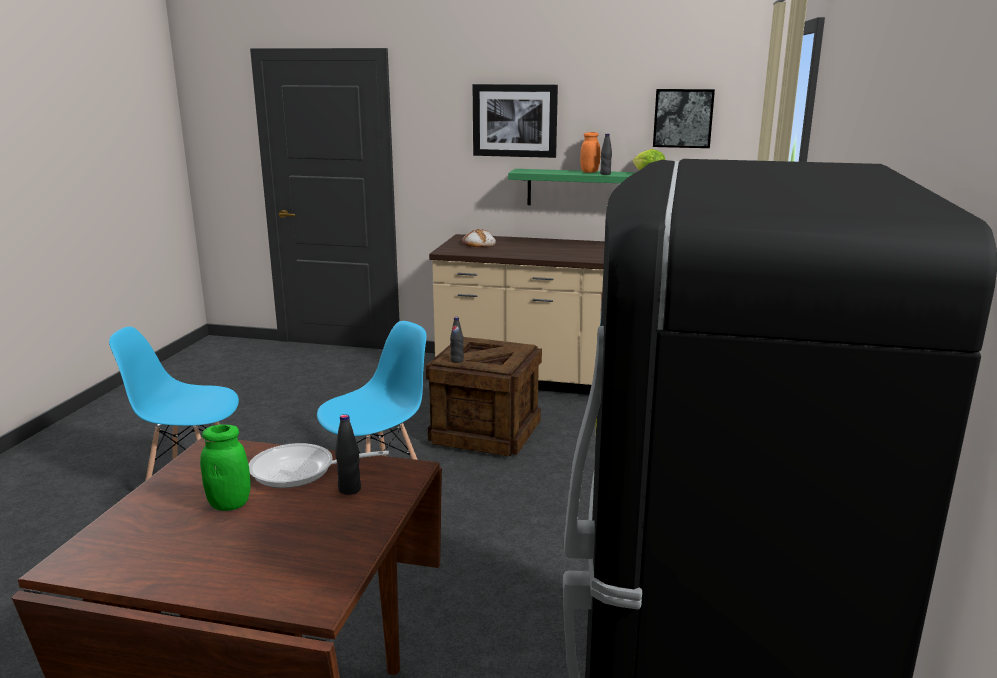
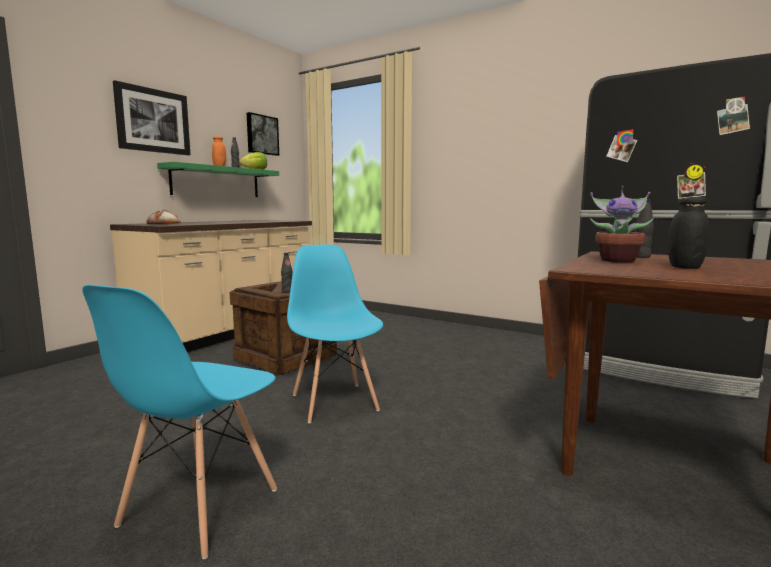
camera: 70 degrees left, 10 degrees down
(229, 504) = (684, 267): green jar -> black jar
(300, 471) = (617, 260): frying pan -> potted plant

